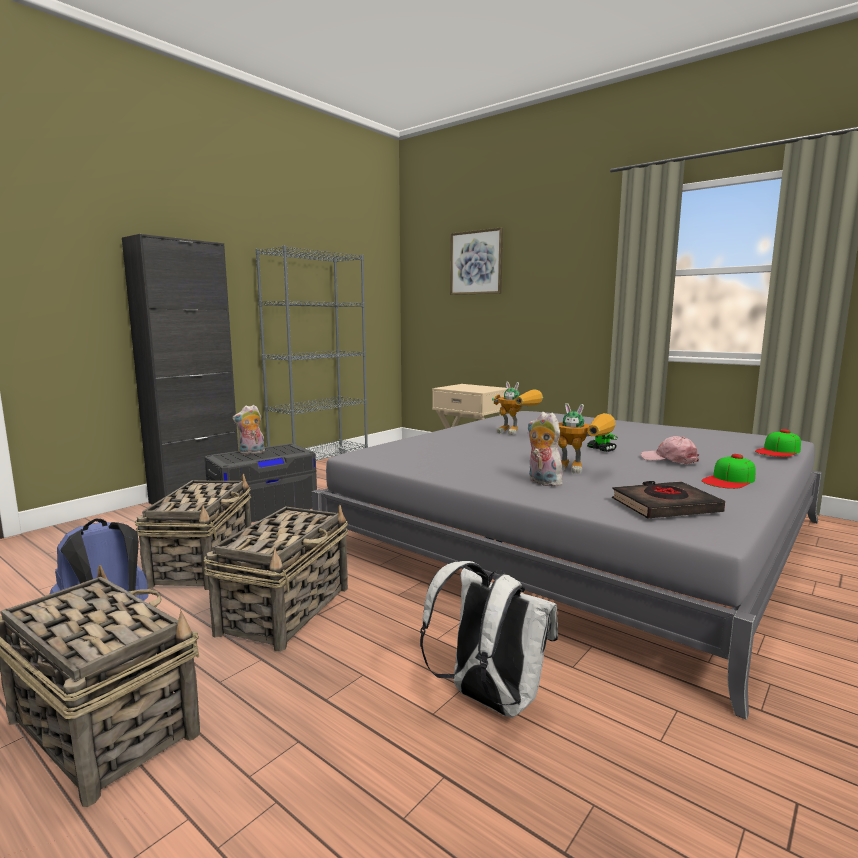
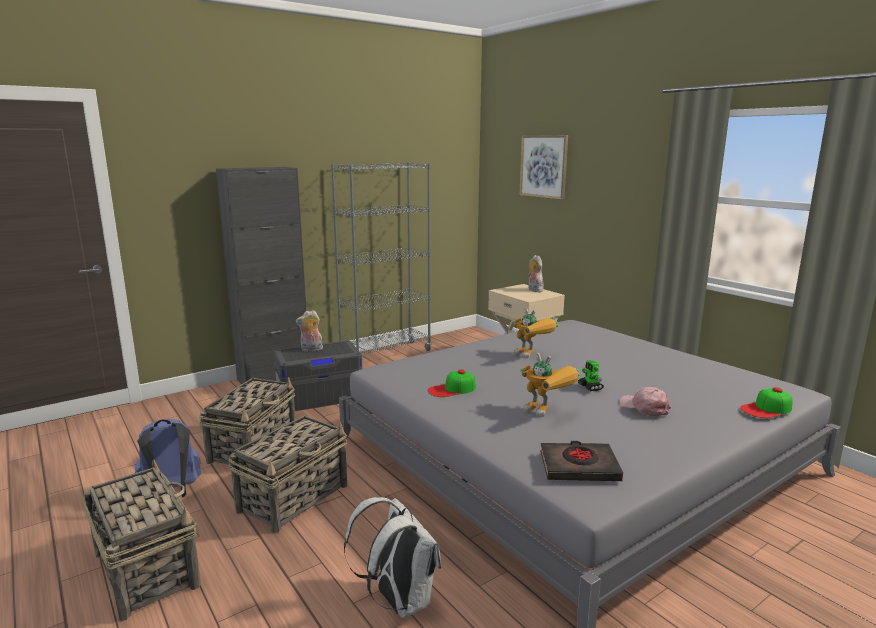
camera: 15 degrees right, 5 degrees up
(542, 482) = (500, 423): plush toy -> plush toy (534, 290)
(729, 480) = (675, 442): cap -> cap (452, 389)

